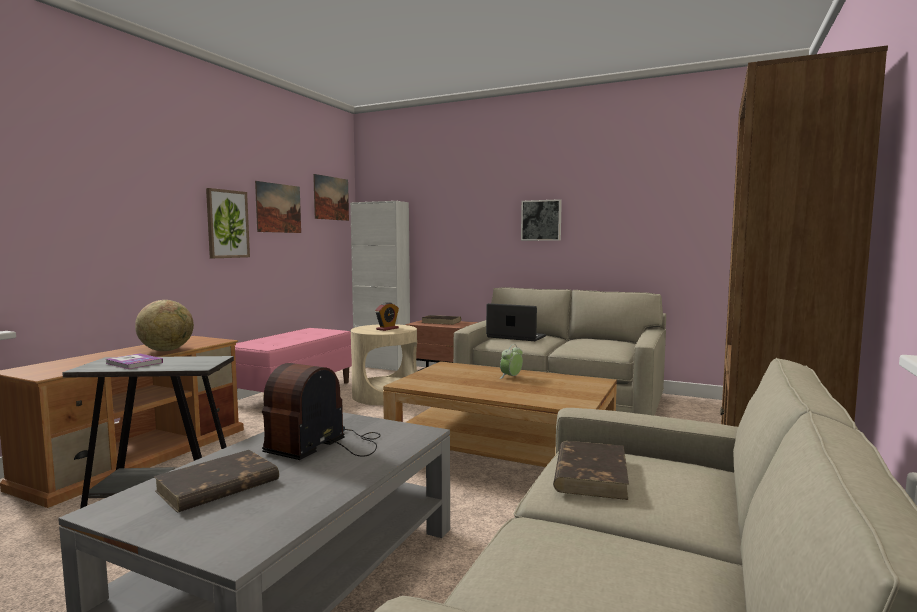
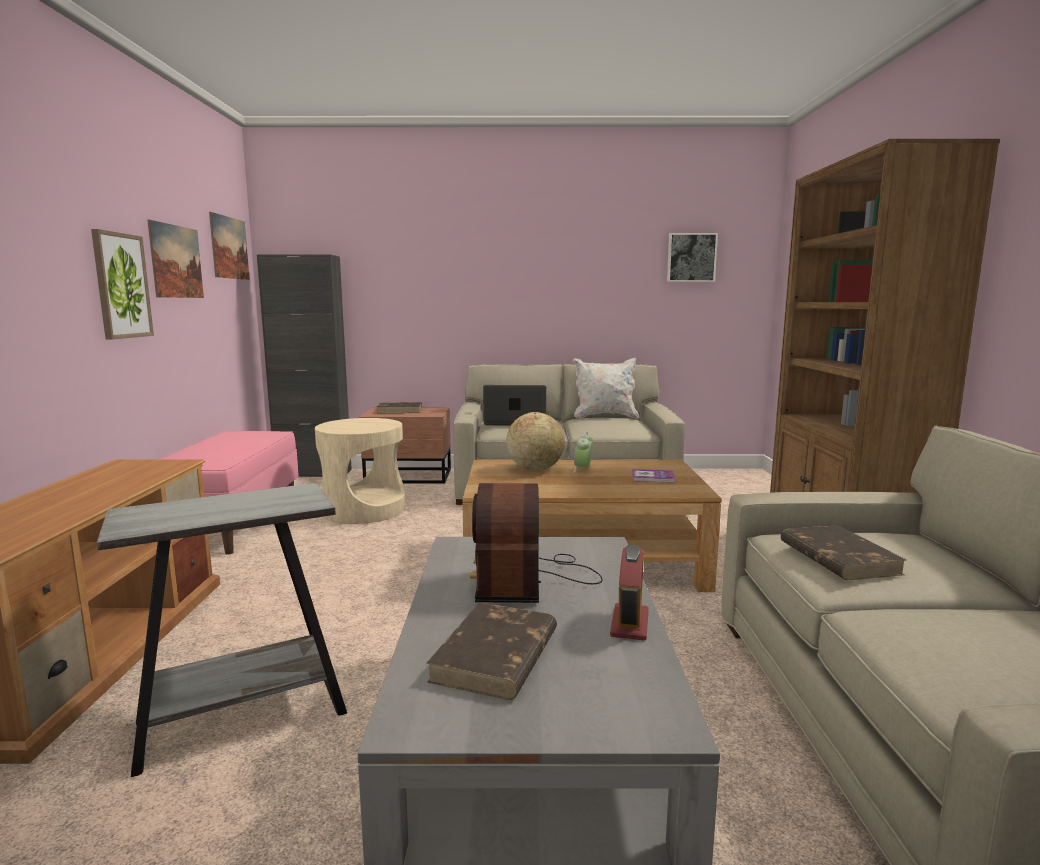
camera: 25 degrees left, 5 degrees up
(134, 363) = (190, 511): book -> book (653, 477)
(166, 350) = (123, 486): globe -> globe (535, 469)
(382, 366) = (314, 473): white cabinet -> black cabinet
(387, 329) = (364, 425): alarm clock -> alarm clock (629, 623)
(541, 220) = (518, 284): picture -> picture (691, 257)
(603, 339) = (604, 416): none -> white pillow

